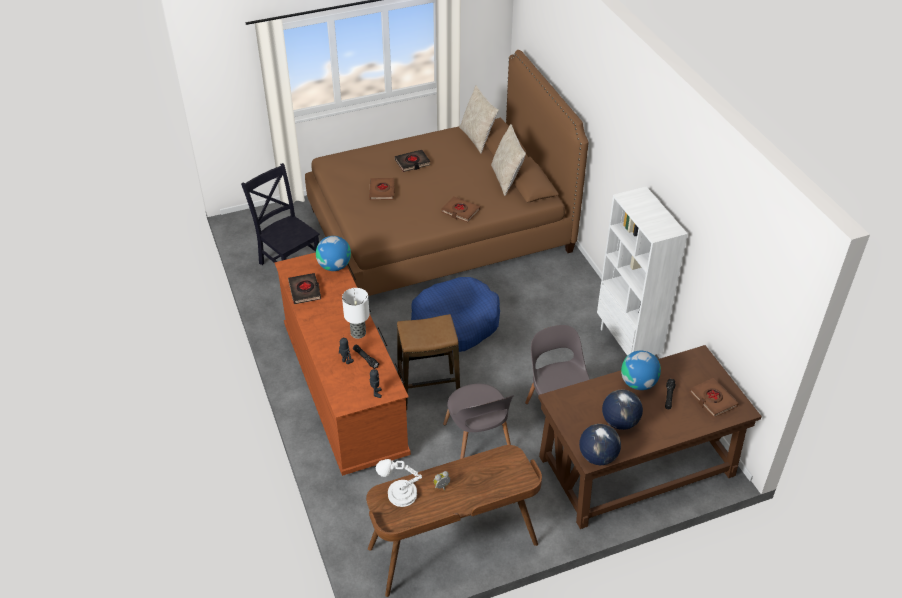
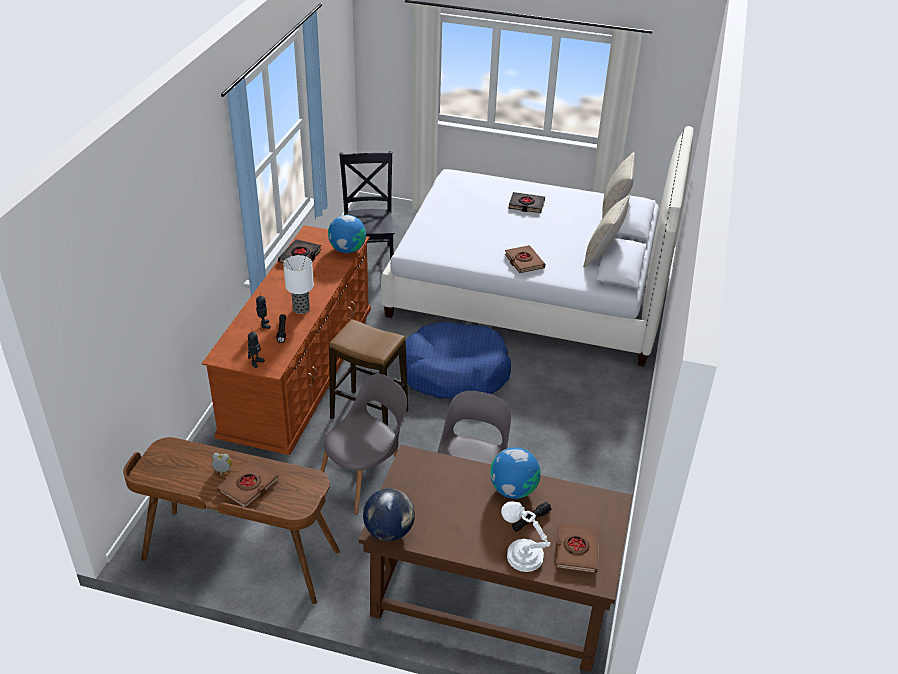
camera: 35 degrees right, 5 degrees down
(382, 191) = (471, 215): brown book -> brown book (249, 487)
(399, 494) = (181, 456): white table lamp -> white table lamp (522, 555)
(440, 229) = (531, 288): brown bed -> white bed
(477, 440) = (365, 479): grey chair -> grey chair turned 150 degrees counterclockwise
(619, 422) = (450, 513): globe -> none
(627, 345) = (609, 478): white bookcase -> none

